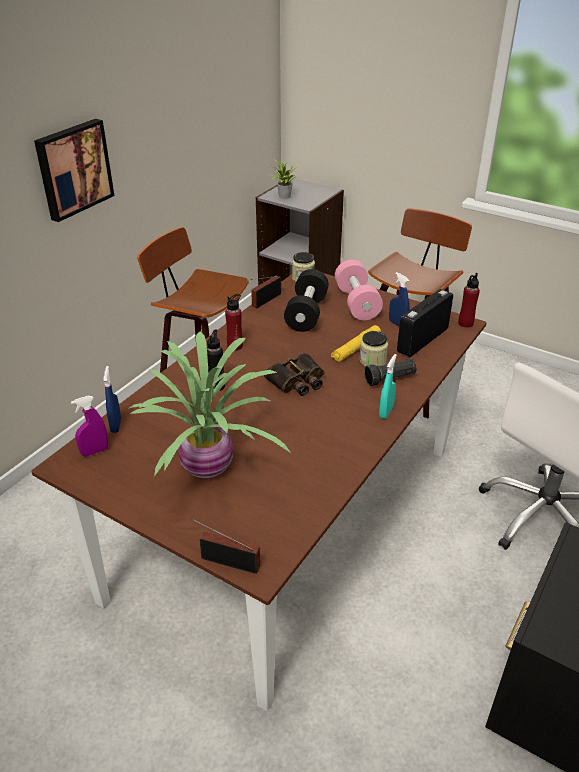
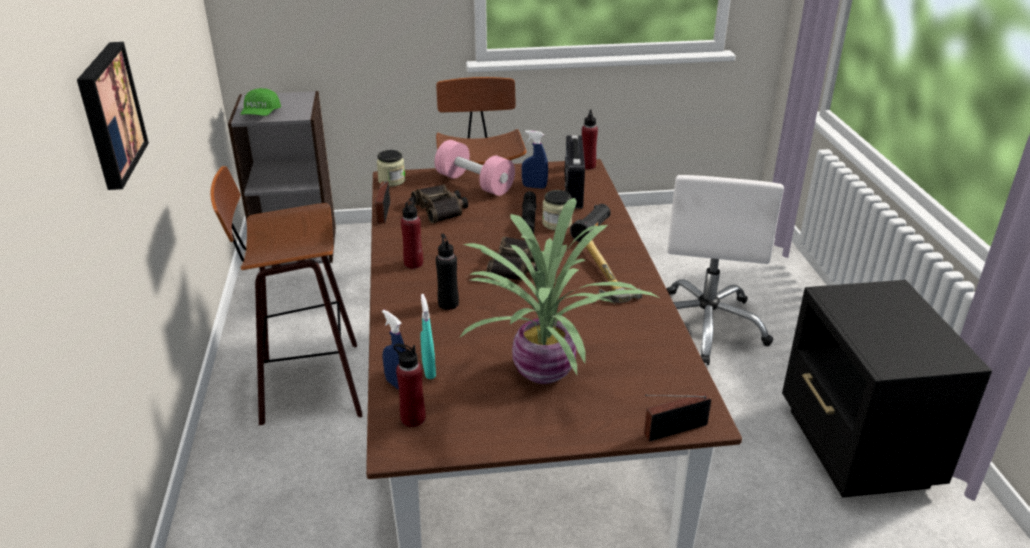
camera: 40 degrees left, 5 degrees down
(95, 451) = (413, 418): purple spray bottle -> red bottle
(283, 196) = (261, 114): potted plant -> green cap
(306, 313) = (441, 209): black dumbbell -> binoculars
(345, 418) = (601, 276): none -> hammer
(356, 348) = (528, 219): yellow flashlight -> black flashlight
(386, 412) = (624, 257): turquoise spray bottle -> turquoise spray bottle (429, 370)

